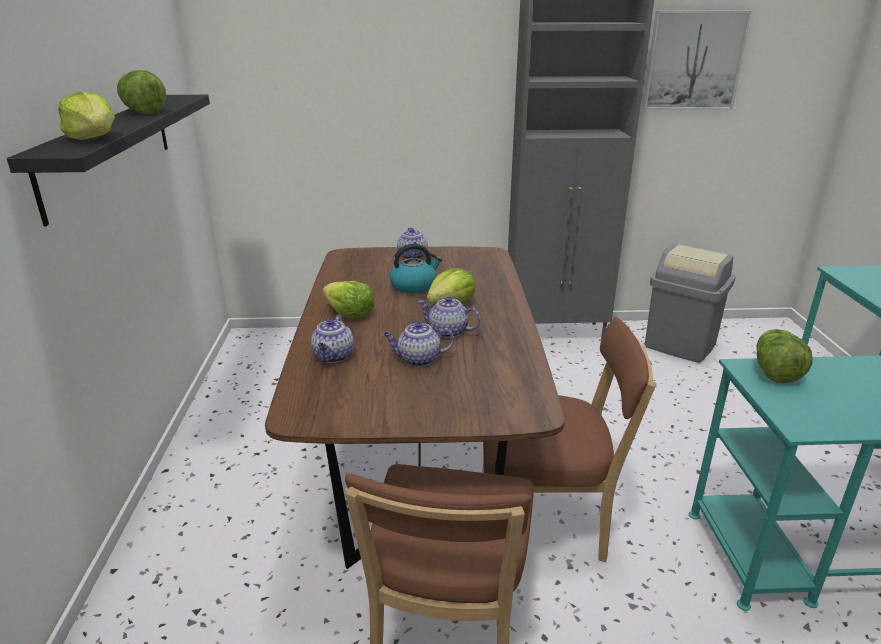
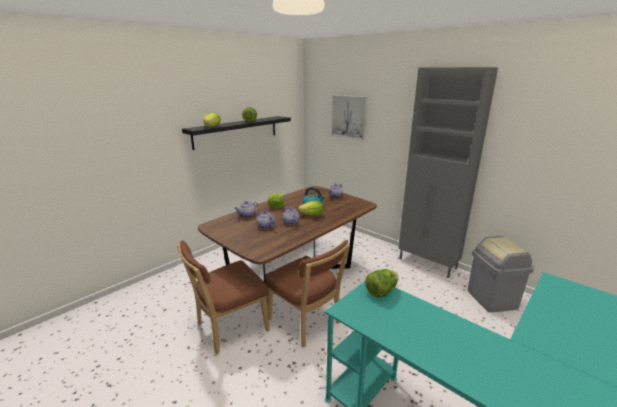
camera: 45 degrees right, 5 degrees down
(693, 61) = (533, 126): picture -> picture (349, 117)

